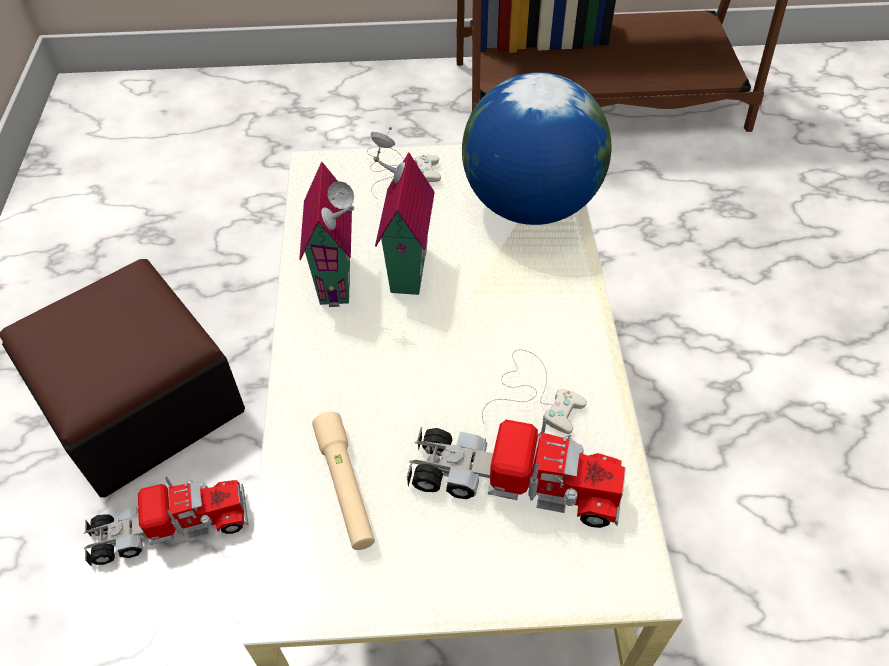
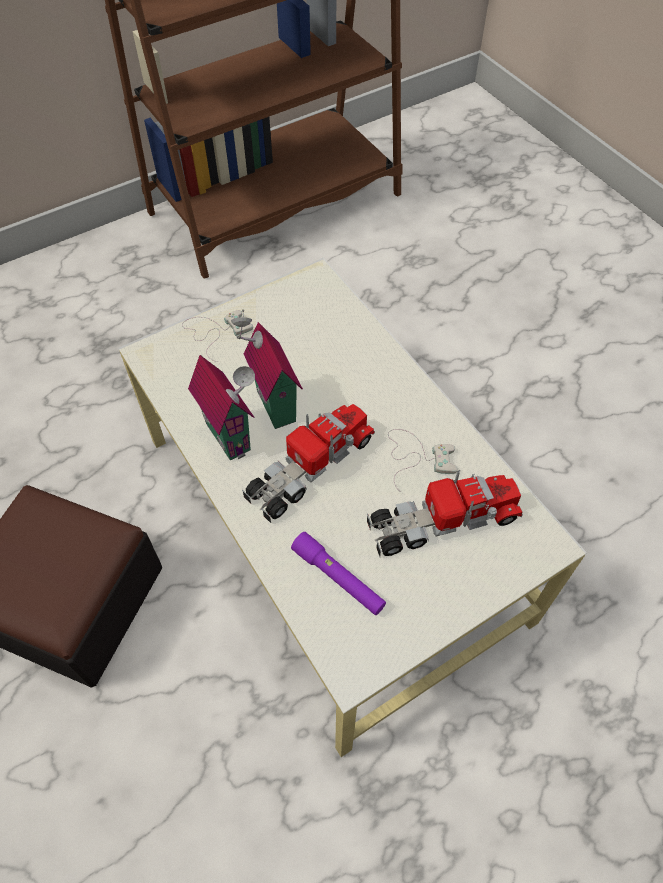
camera: 30 degrees left, 5 degrees up
(169, 528) = (163, 681): toy truck -> toy truck (310, 468)
(345, 486) = (338, 578): beige flashlight -> purple flashlight
(530, 204) = (328, 321): globe -> none

